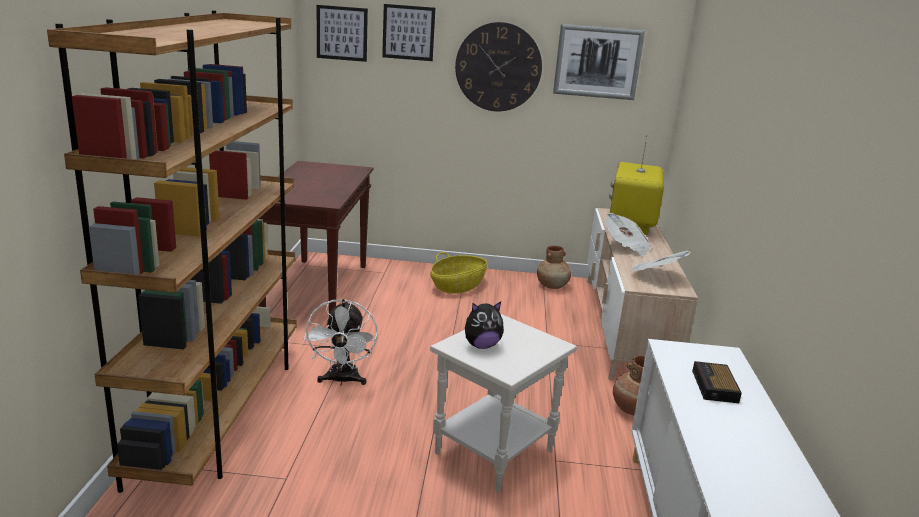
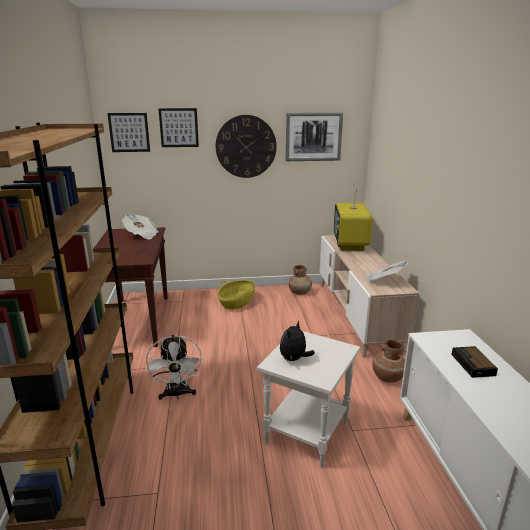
camera: 10 degrees left, 0 degrees up
(481, 345) = (294, 359): plush toy -> plush toy turned 150 degrees clockwise
(626, 247) = (355, 262): newspaper -> newspaper (141, 235)

